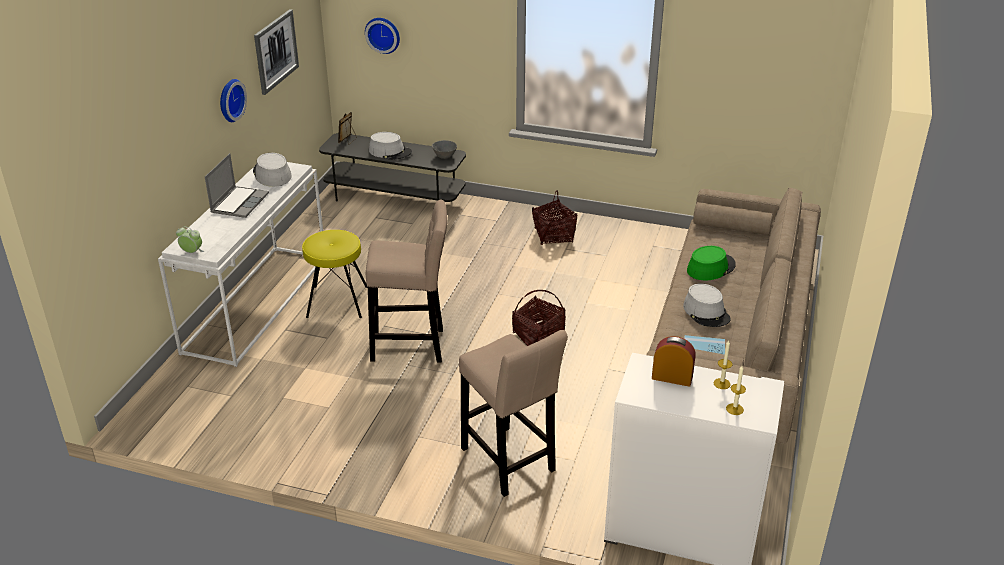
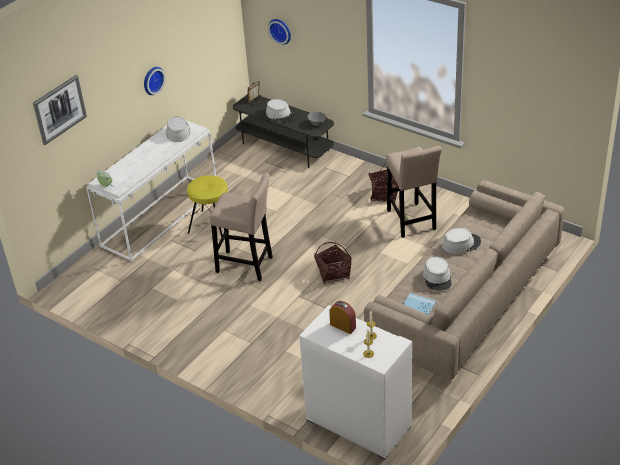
camera: 20 degrees right, 5 degrees up
(239, 203) = (148, 152): laptop -> none
(275, 51) = (195, 42): picture -> picture (59, 109)
(509, 463) = (272, 358): beige stool -> beige stool (411, 222)
(710, 268) = (461, 244): green hat -> grey hat

